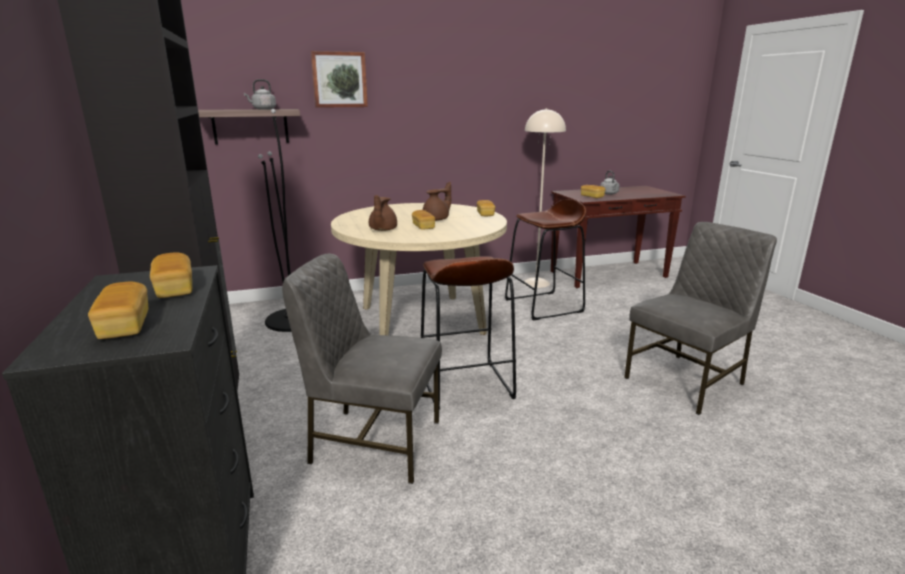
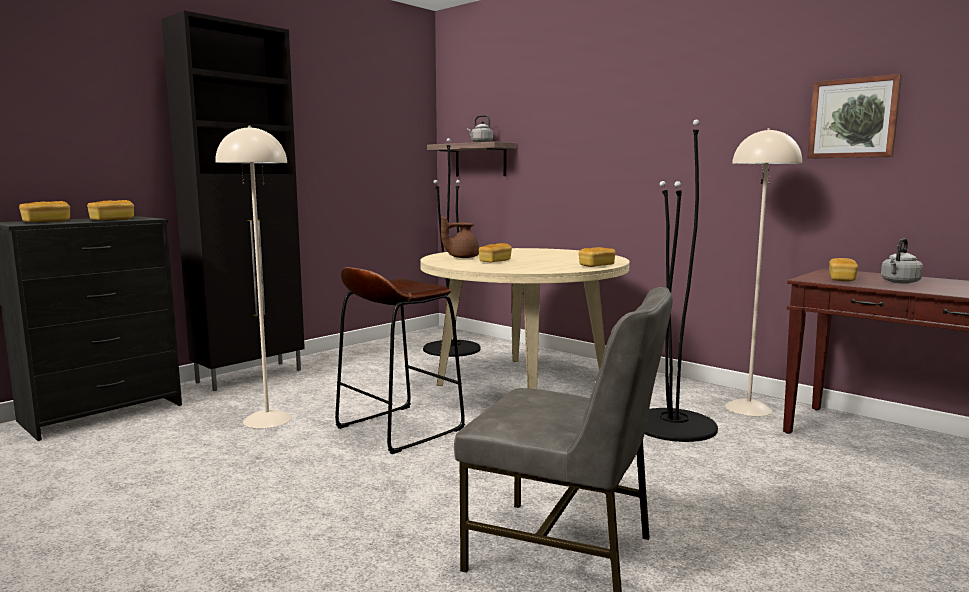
camera: 60 degrees right, 10 degrees down
(339, 80) = (551, 110): picture -> picture (853, 118)
(373, 442) = (268, 419): grey chair -> beige floor lamp
(437, 219) = (535, 260): brown teapot -> none
(544, 305) = (673, 425): brown stool -> black floor lamp

